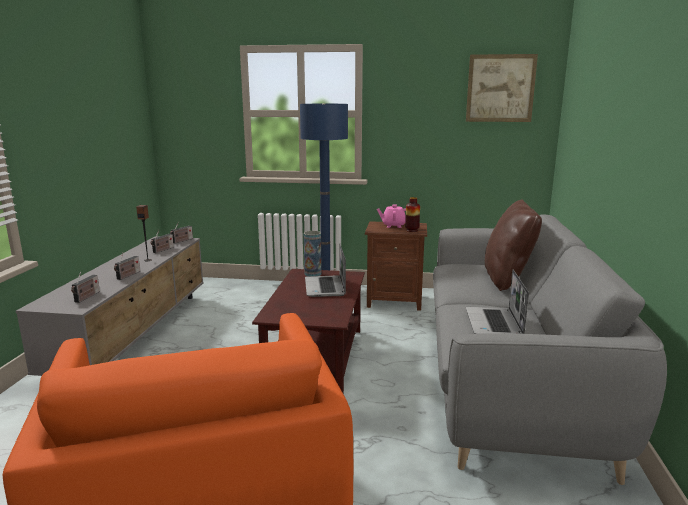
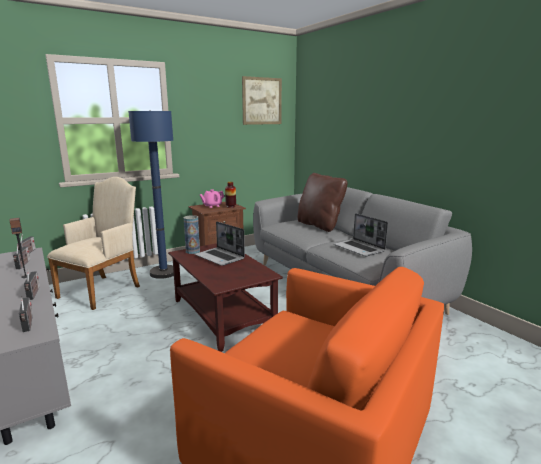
camera: 40 degrees left, 0 degrees up
(255, 296) = (103, 290): none -> beige armchair

